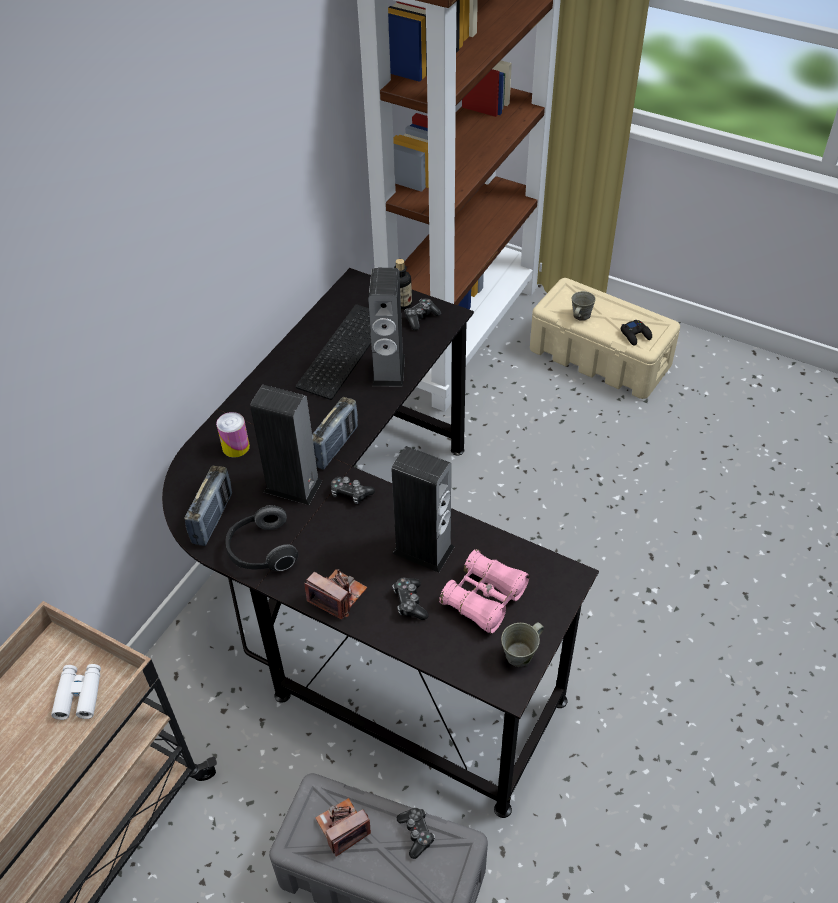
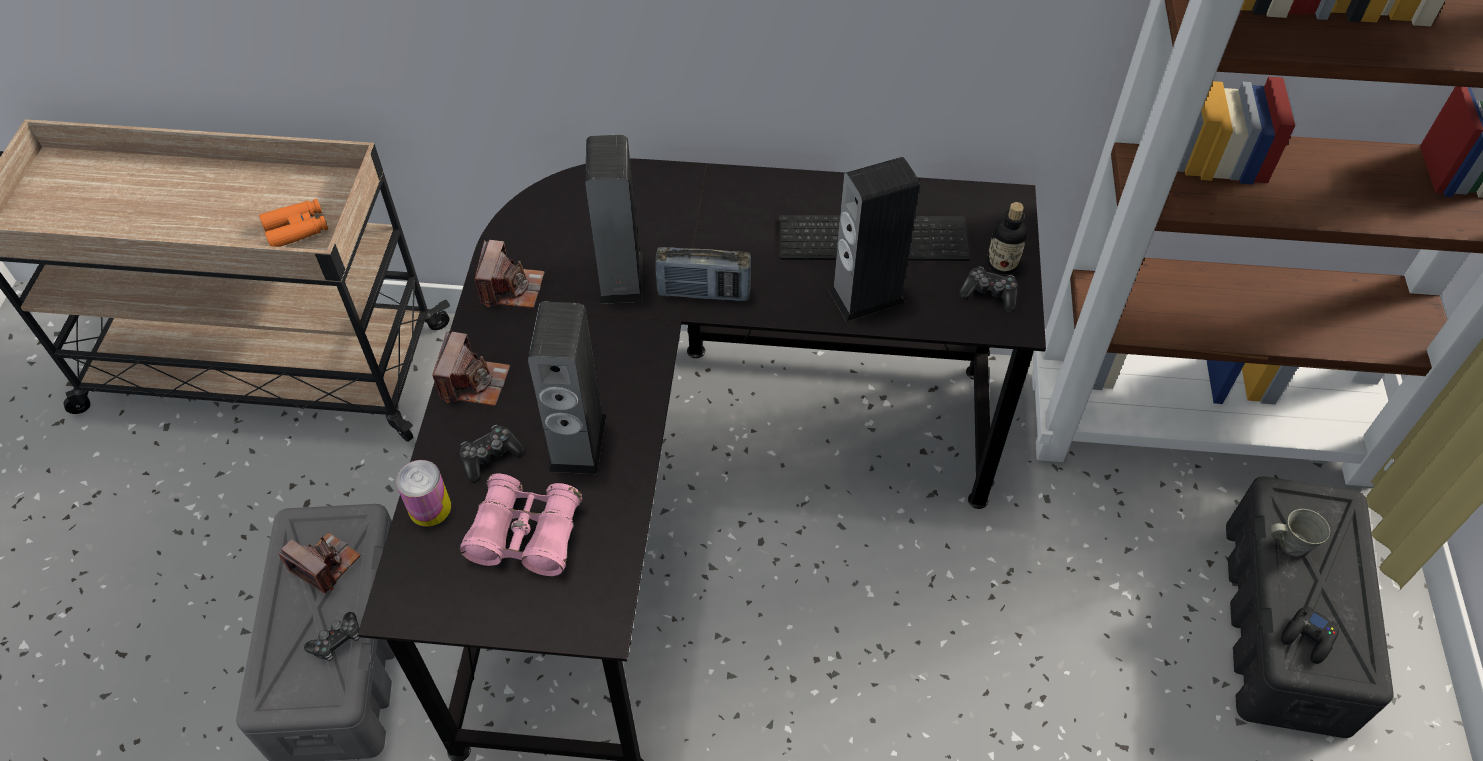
camera: 65 degrees right, 5 degrees up
(79, 695) = (297, 229): white binoculars -> orange binoculars
(212, 518) = (540, 227): radio -> none
(236, 447) = (655, 203): can -> can (430, 508)
(261, 551) = (512, 288): headphones -> camera
(350, 493) = (635, 336): game controller -> none
(521, 655) = (451, 605): grey mug -> none
(600, 358) = (1285, 626): beige storage box -> black storage box

